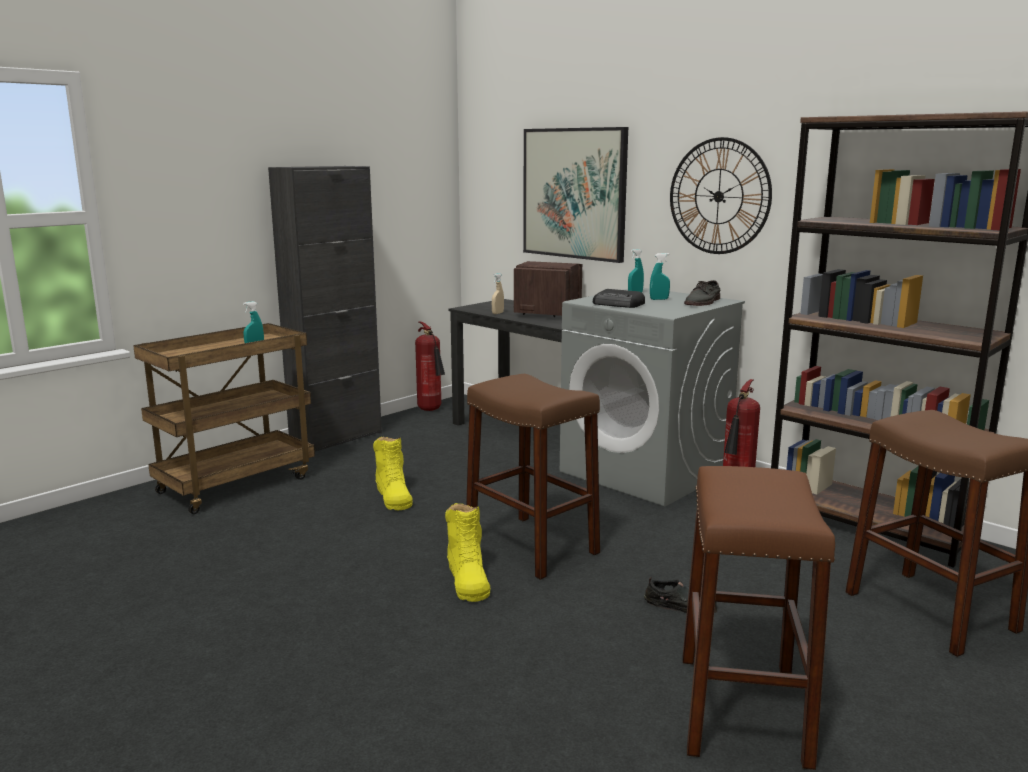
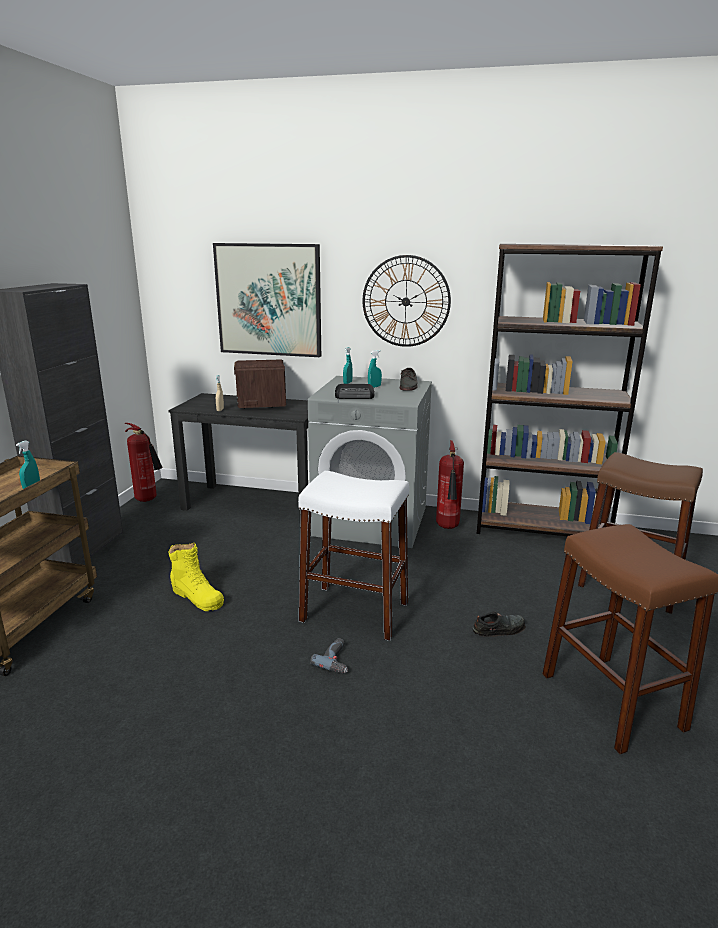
camera: 30 degrees left, 5 degrees up
(467, 580) = (337, 660): yellow boot -> power drill
(531, 546) = (355, 612): brown stool -> white stool

